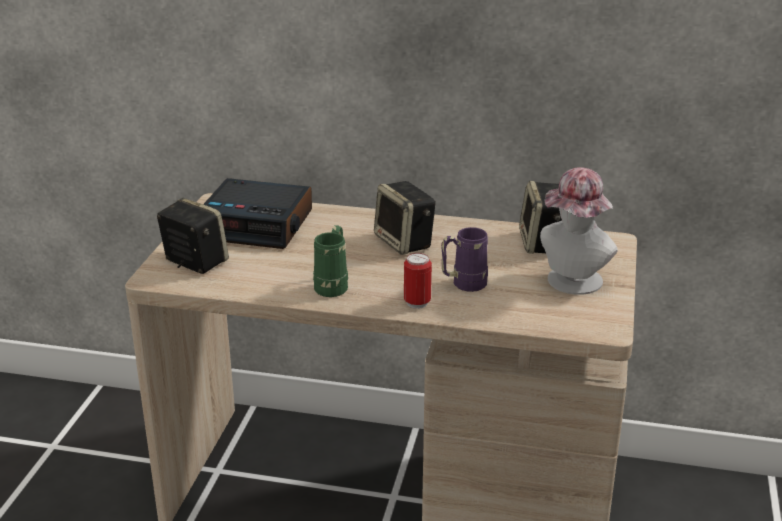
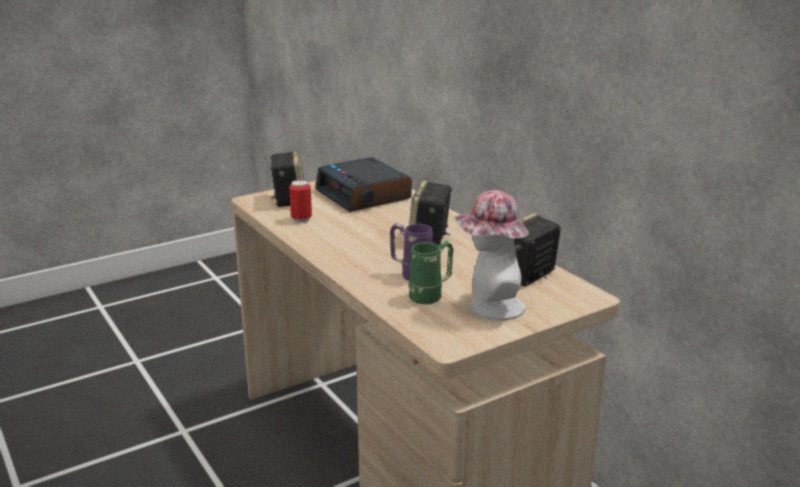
camera: 45 degrees right, 5 degrees down
(333, 285) = (333, 241): green mug -> green mug (431, 295)
(417, 303) = (359, 271): can -> can (301, 219)

